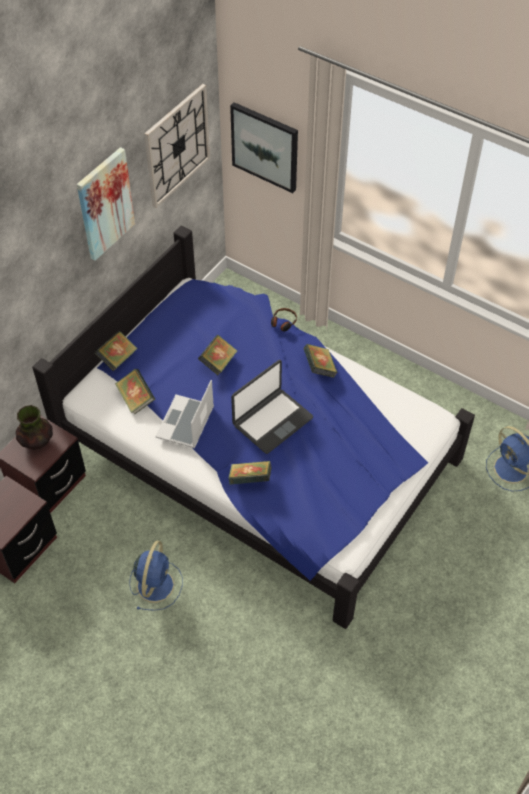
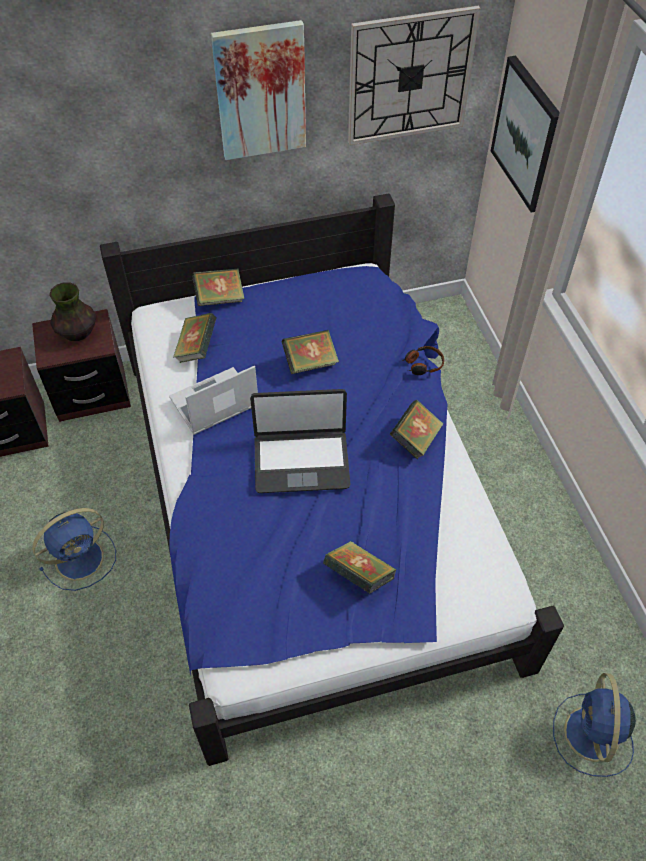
camera: 40 degrees right, 0 degrees up
(250, 480) = (212, 508): book -> book (359, 576)

